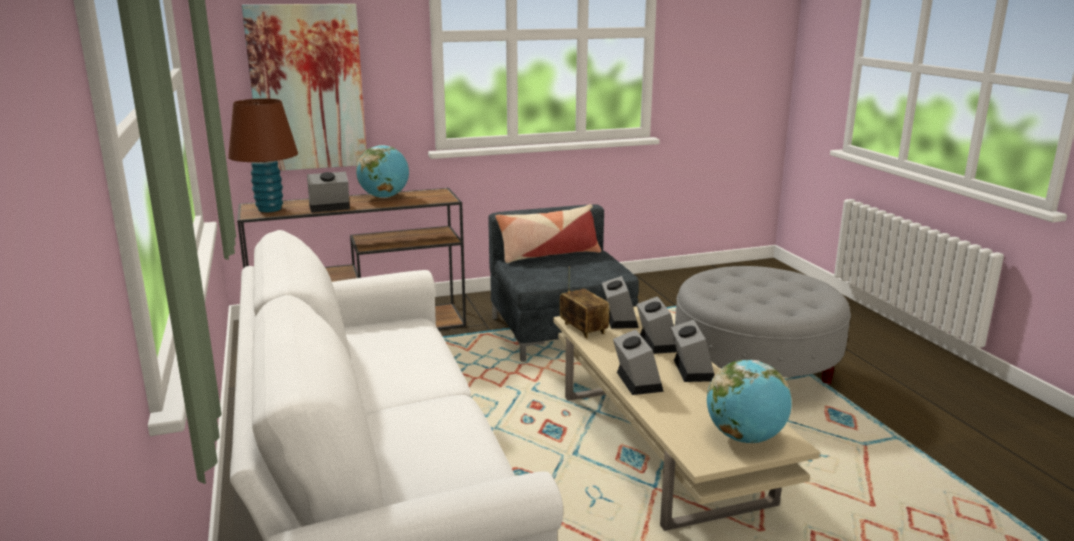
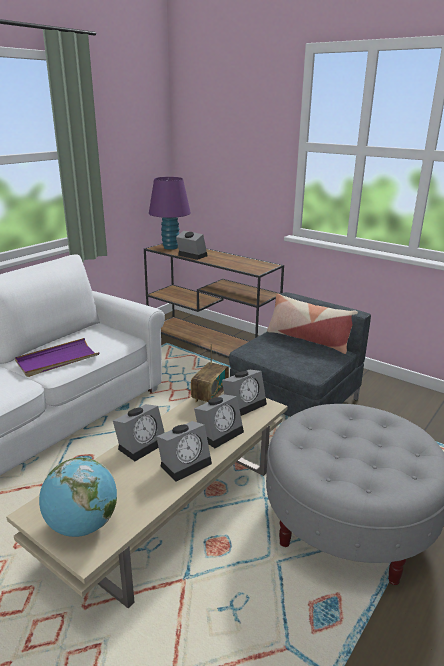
camera: 55 degrees right, 5 degrees up
(270, 209) = (170, 247): brown table lamp -> purple table lamp
(307, 88) = (221, 175): picture -> none
(384, 197) = (234, 259): globe -> none
(409, 371) = (57, 360): none -> purple tray

